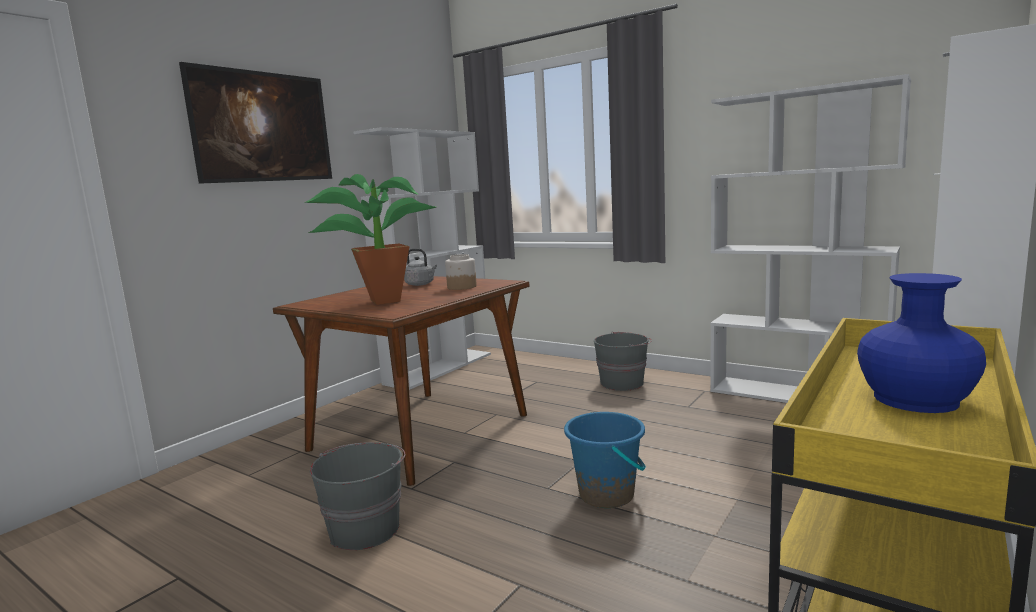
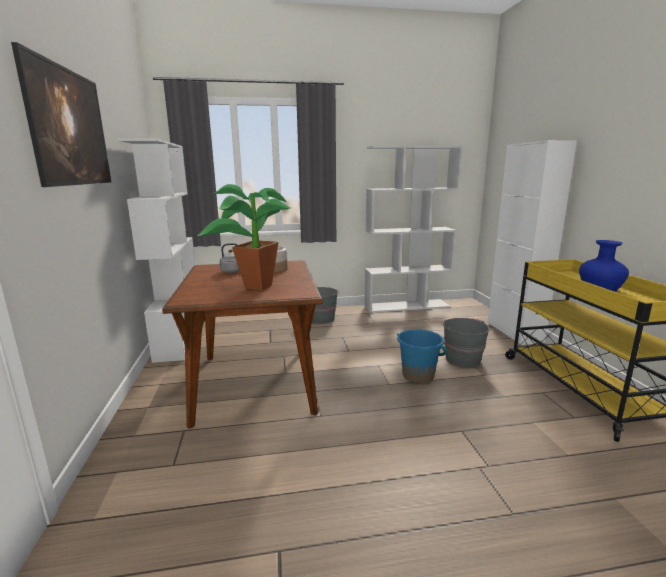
camera: 45 degrees left, 5 degrees up
(365, 529) = (341, 449): grey bucket -> grey bucket (462, 359)

